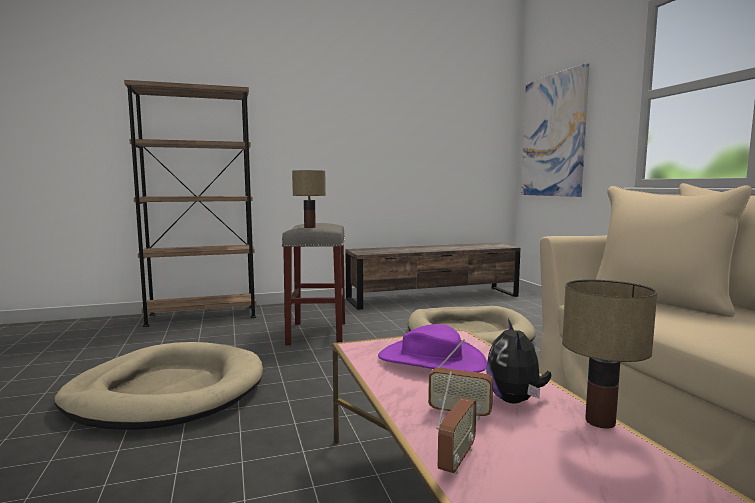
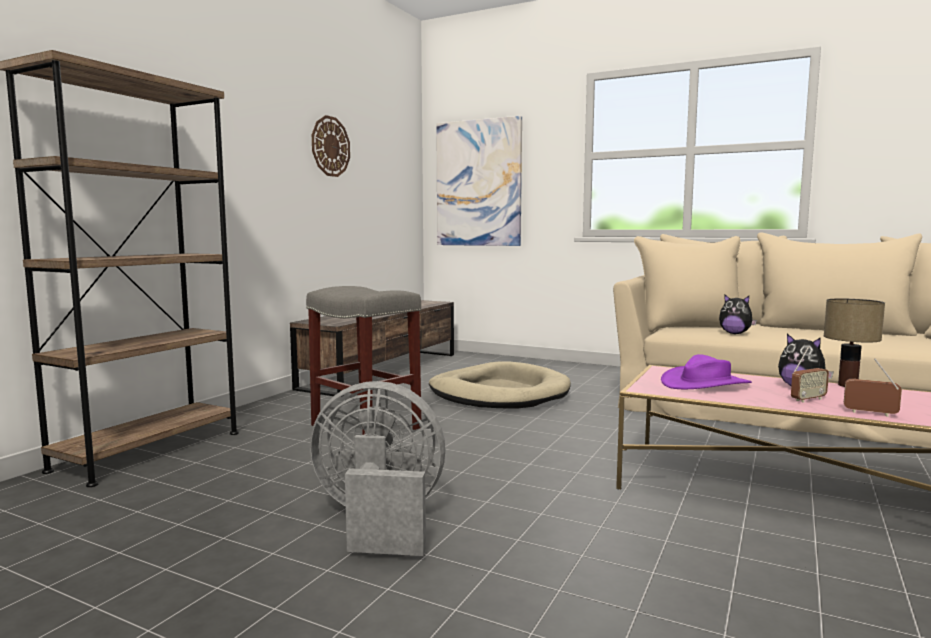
camera: 45 degrees left, 0 degrees up
(167, 392) = (379, 521): beige dog bed -> grey fan
(309, 227) = (382, 290): table lamp -> none
(396, 115) = (330, 146): none -> wall clock
(456, 459) = (870, 413): radio -> radio turned 45 degrees counterclockwise
(669, 319) = (735, 333): none -> plush toy

